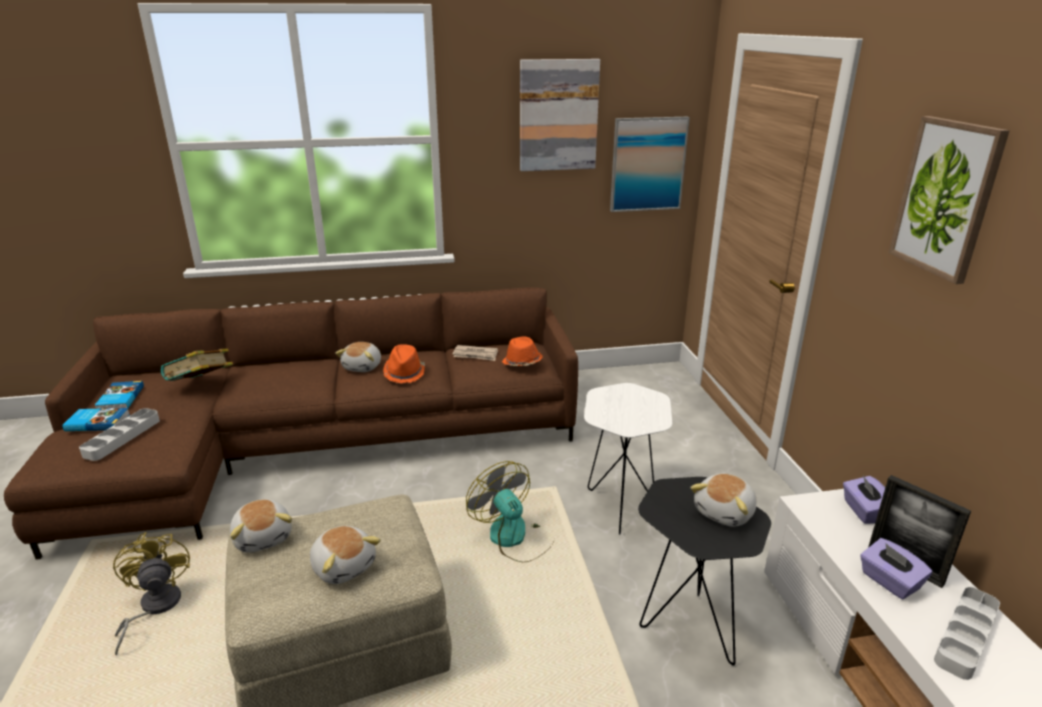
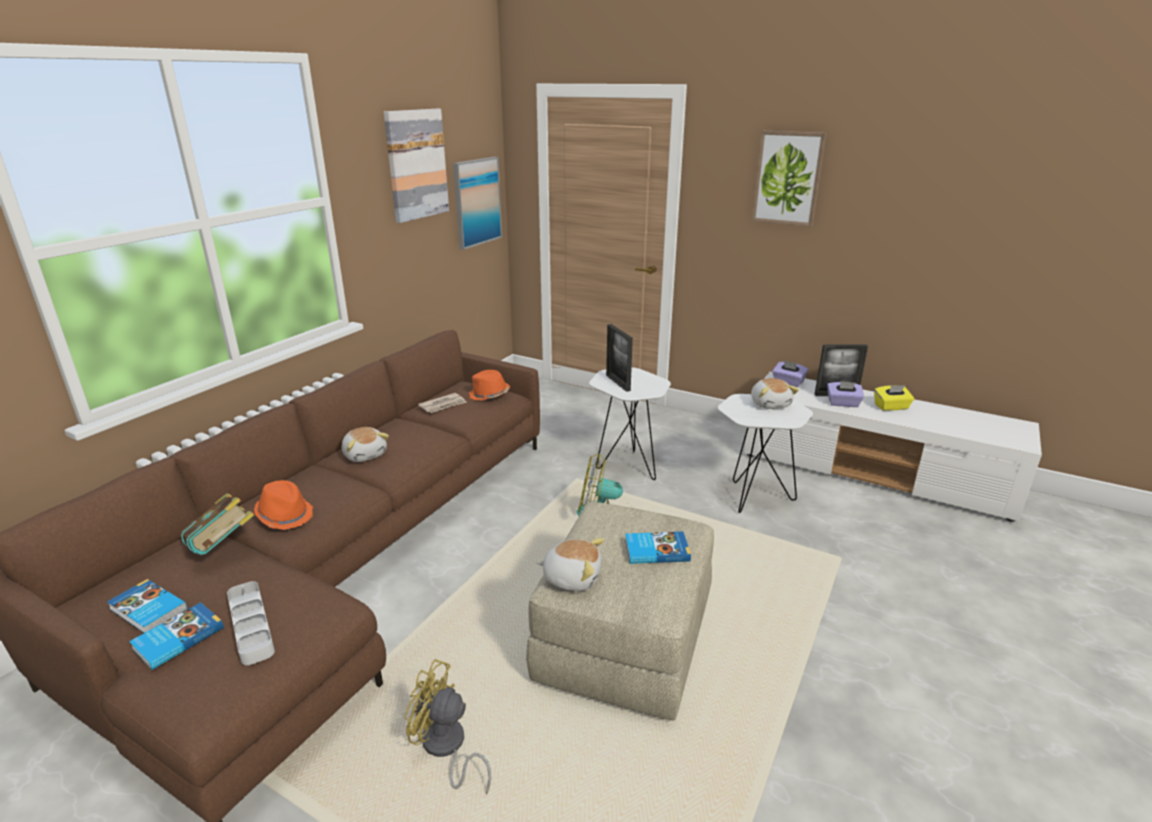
camera: 50 degrees left, 0 degrees up
(344, 566) = (656, 550): plush toy -> book
(404, 373) = (416, 440): orange hat -> orange hat (285, 515)
(615, 402) = (618, 383): none -> picture frame
(687, 624) = (753, 498): black side table -> white side table
(965, 636) = (891, 407): grey tray -> yellow tissue box

